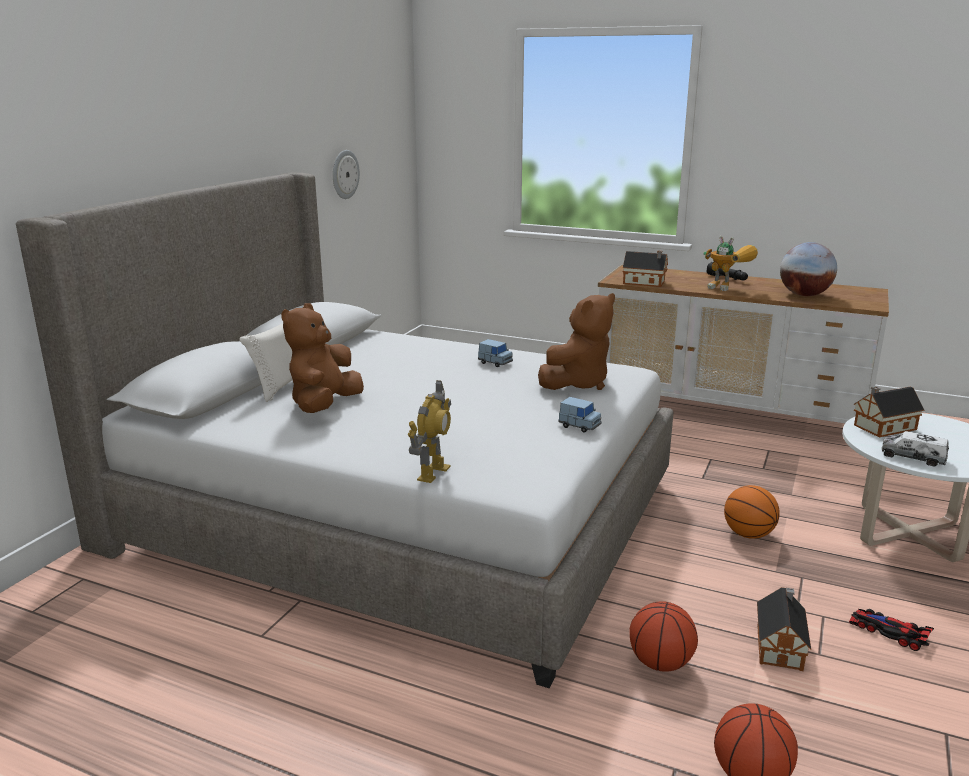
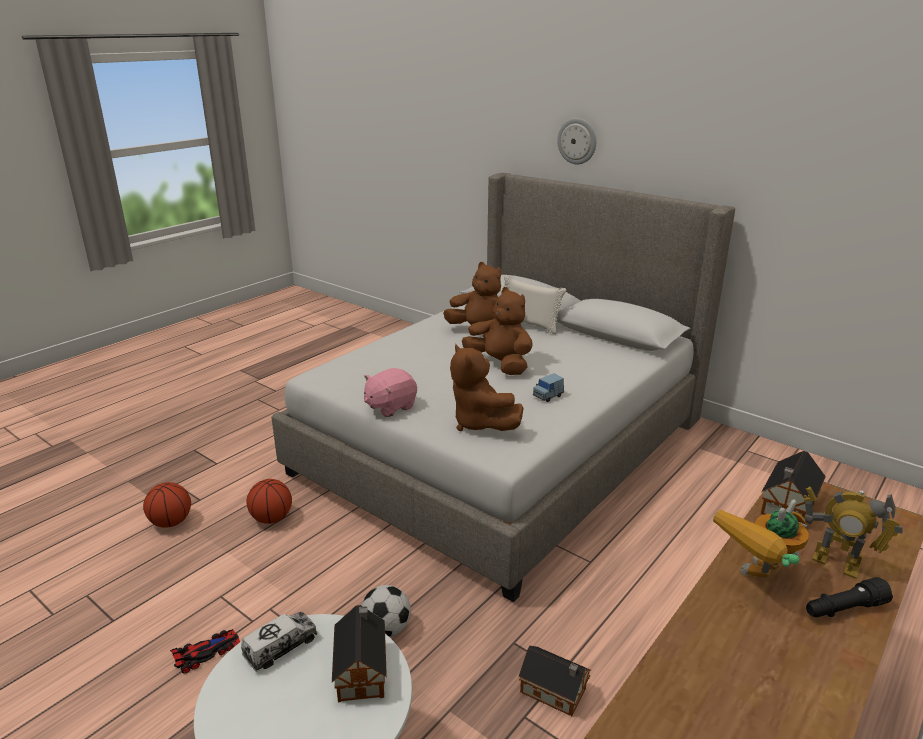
camera: 105 degrees right, 5 degrees up
(344, 174) = (851, 236): wall clock -> wall clock (577, 141)
(428, 386) = (500, 365): none -> brown plush toy
(432, 473) = (357, 353): toy robot -> toy robot (836, 564)
(579, 426) = (390, 406): blue toy car -> pink plush toy
(748, 534) = (386, 629): basketball -> football
(780, 646) = (243, 579): toy house -> toy house (555, 692)
(804, 295) = (716, 665): globe -> none

